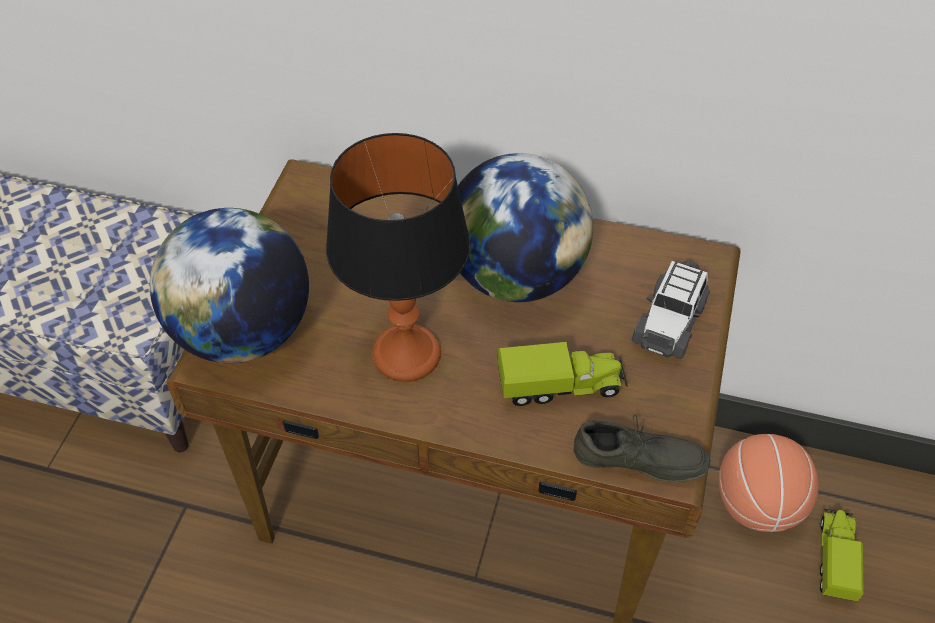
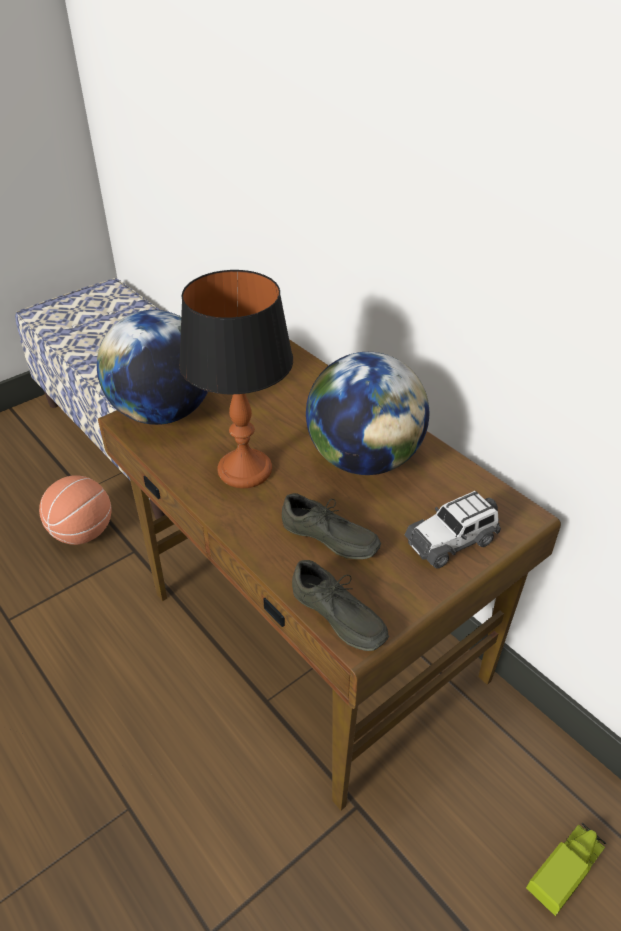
camera: 35 degrees right, 10 degrees down
(561, 386) = (328, 540): toy truck -> grey shoe
(757, 504) = (525, 784): basketball -> basketball (83, 532)

